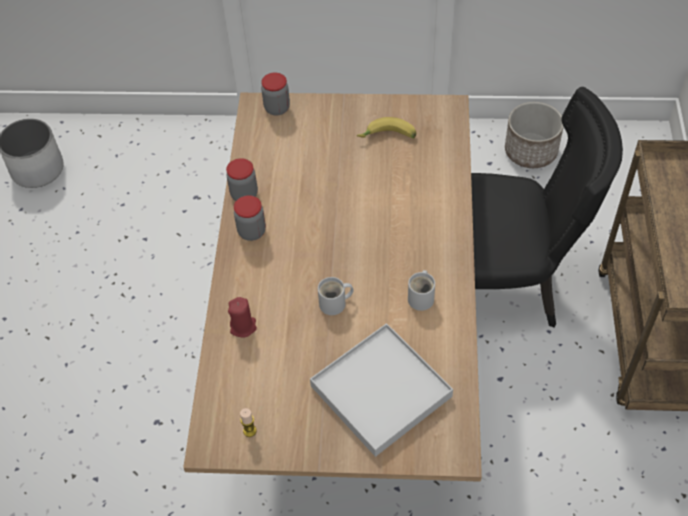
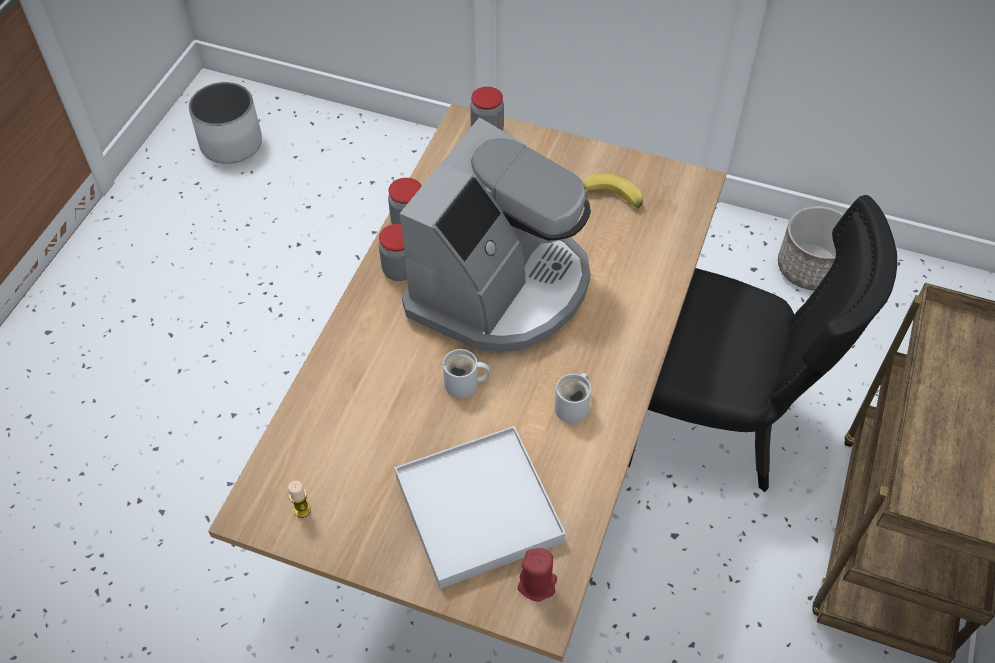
camera: 15 degrees right, 0 degrees up
(243, 327) = (345, 381): red candle -> red candle (537, 584)
(333, 224) = (500, 287): none -> coffee machine

